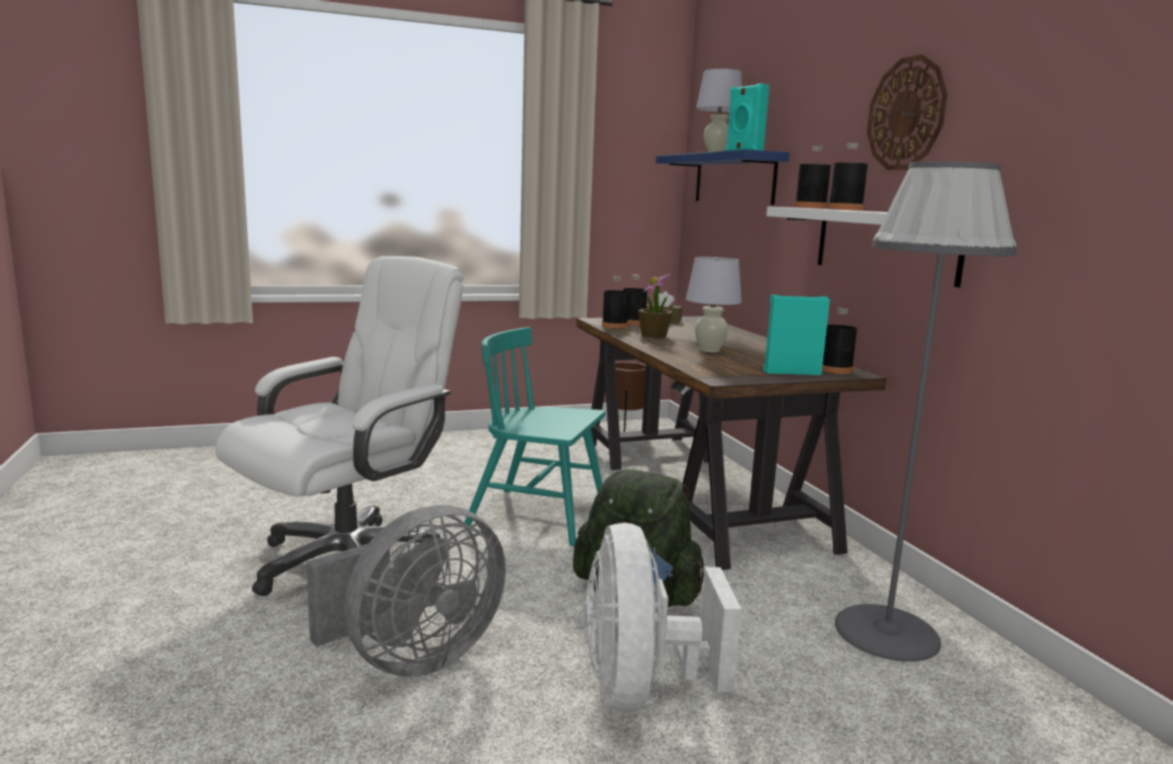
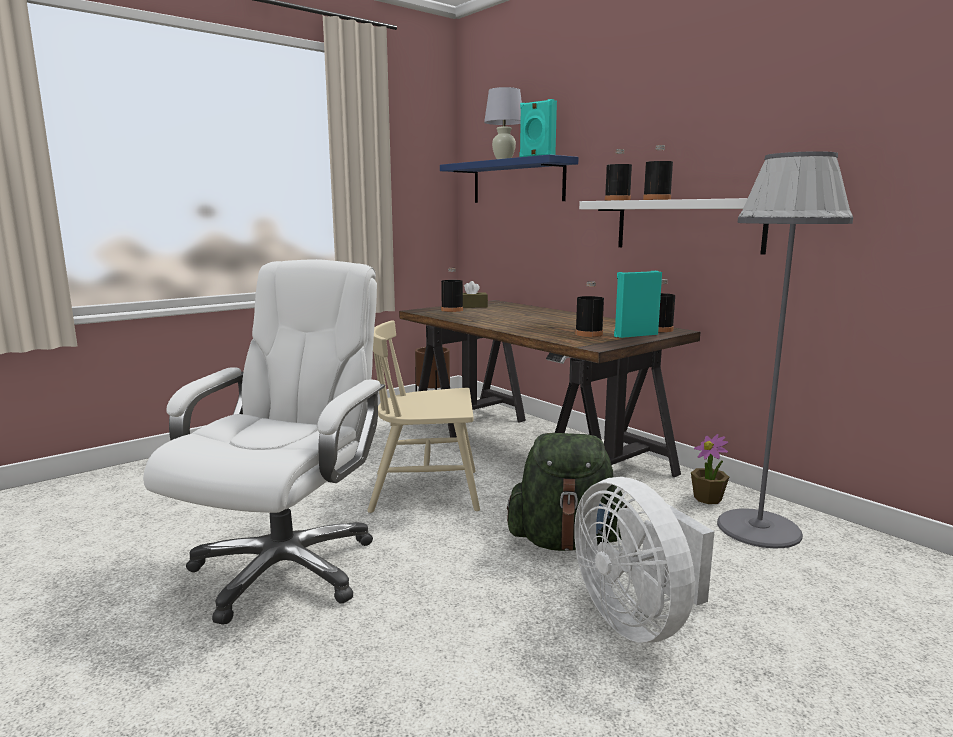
camera: 20 degrees left, 0 degrees up
(412, 659) = (428, 646): grey fan -> none
(538, 516) = (426, 491): turquoise chair -> beige chair
(614, 326) = (442, 314): black bottle -> black bottle (589, 334)
(654, 336) = (486, 318): potted plant -> potted plant (708, 498)
(709, 350) = (548, 325): white table lamp -> none
(906, 114) = (700, 121): wall clock -> none

